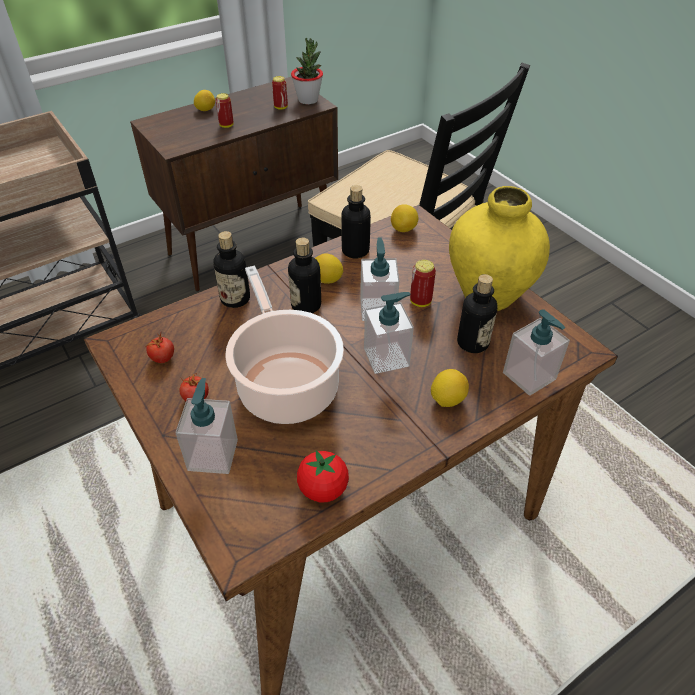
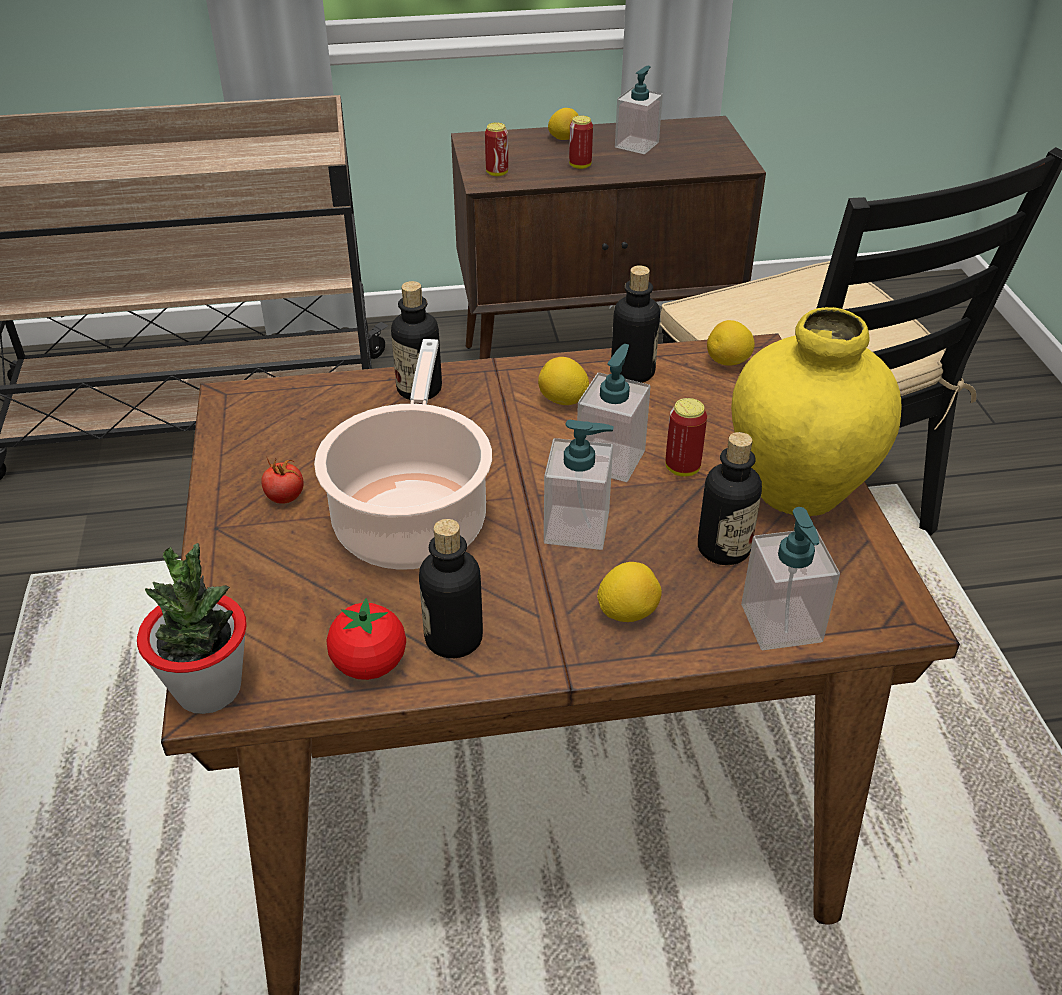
camera: 25 degrees right, 5 degrees down
(162, 358) = (277, 435): tomato -> none
(213, 454) = (259, 572): soap dispenser -> soap dispenser (637, 144)
(281, 107) = (677, 156): can -> can (497, 173)
(306, 305) = (510, 425): bottle -> bottle (453, 638)
(308, 100) = (726, 154): potted plant -> potted plant (209, 689)

